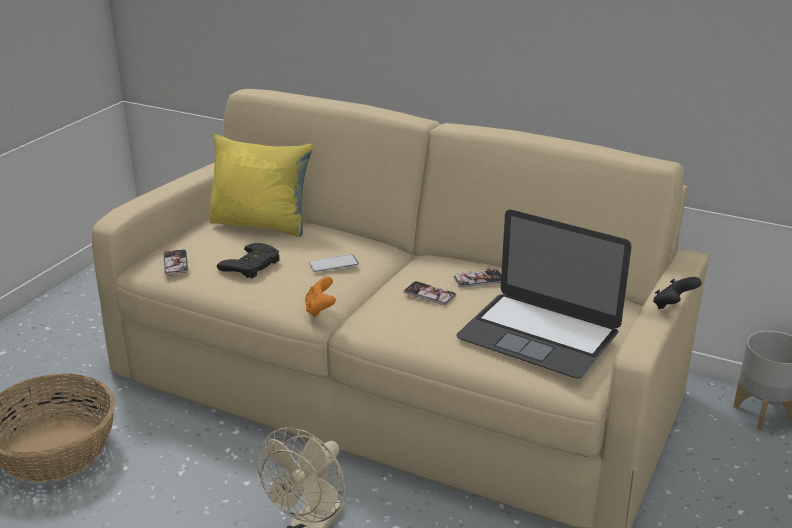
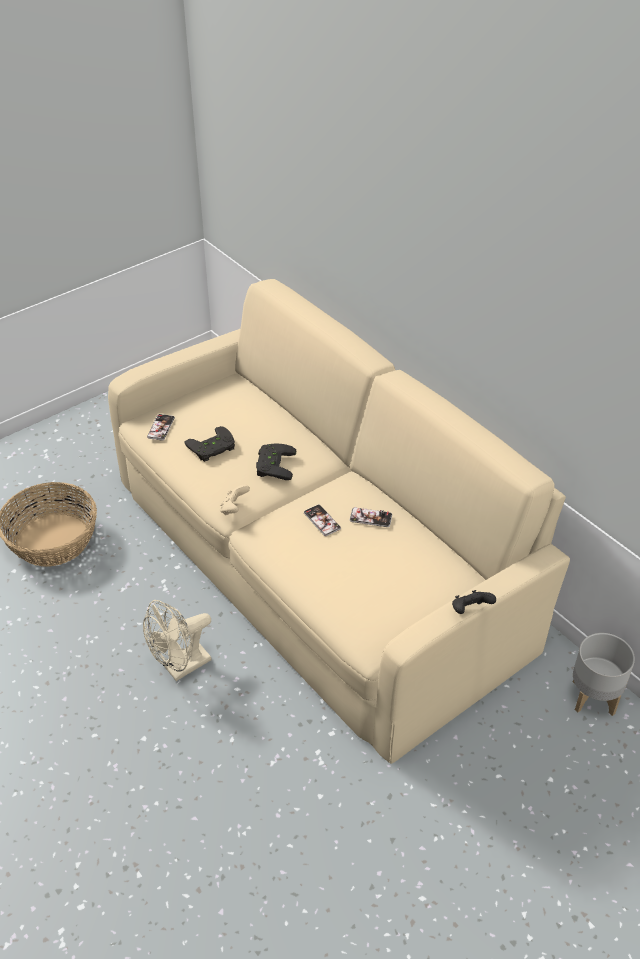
camera: 25 degrees right, 15 degrees up
(261, 224) = (248, 402): yellow pillow -> none
(320, 309) = (234, 509): orange game controller -> beige game controller
(333, 263) = (272, 464): phone -> black game controller
(538, 334) = (373, 590): laptop -> none

